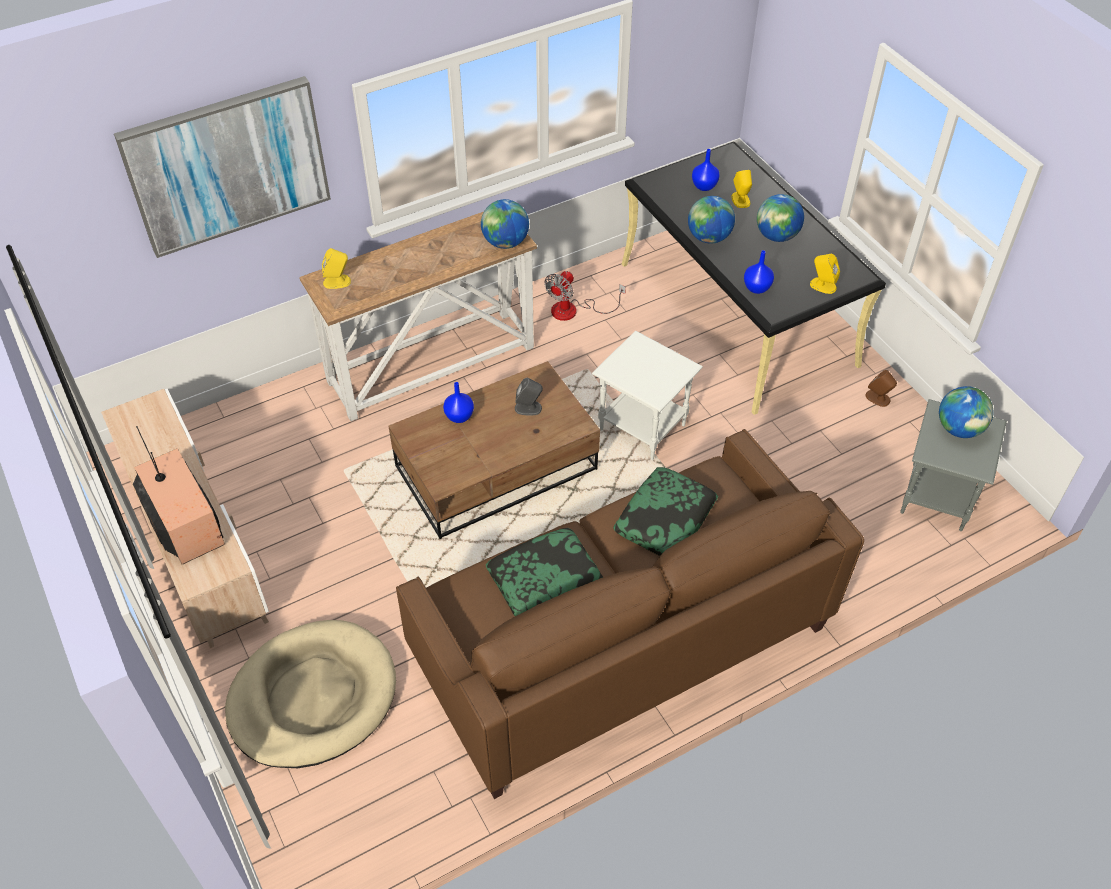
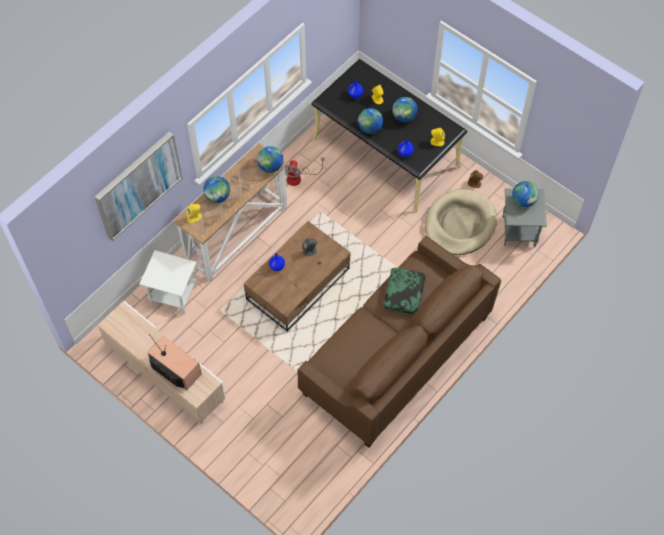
camera: 20 degrees left, 10 degrees up
(313, 697) = (264, 430): beige dog bed -> beige dog bed (459, 224)
(393, 262) = (218, 197): none -> globe
(544, 579) = (360, 341): pillow -> none
(643, 428) = (363, 238): white side table -> white side table (174, 296)

